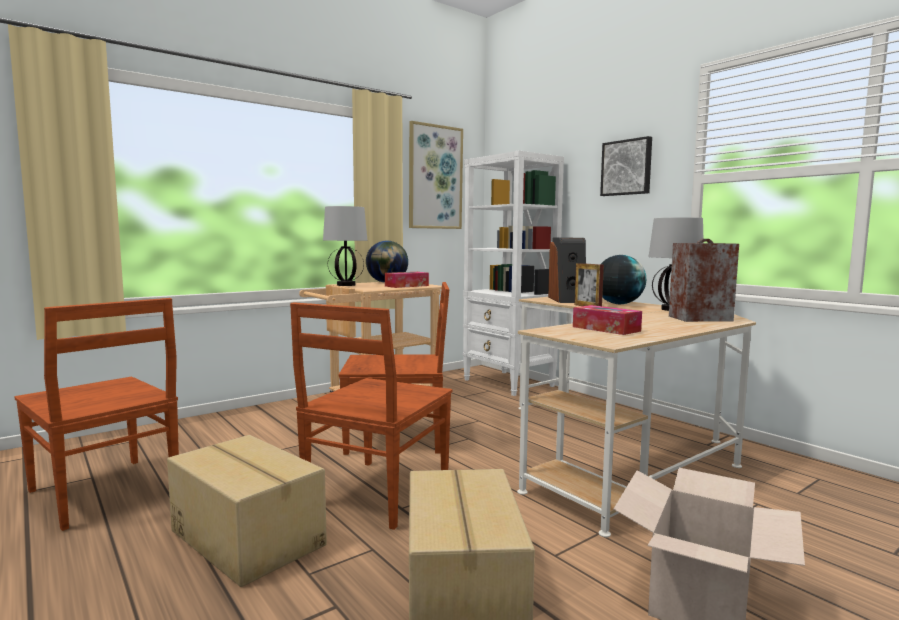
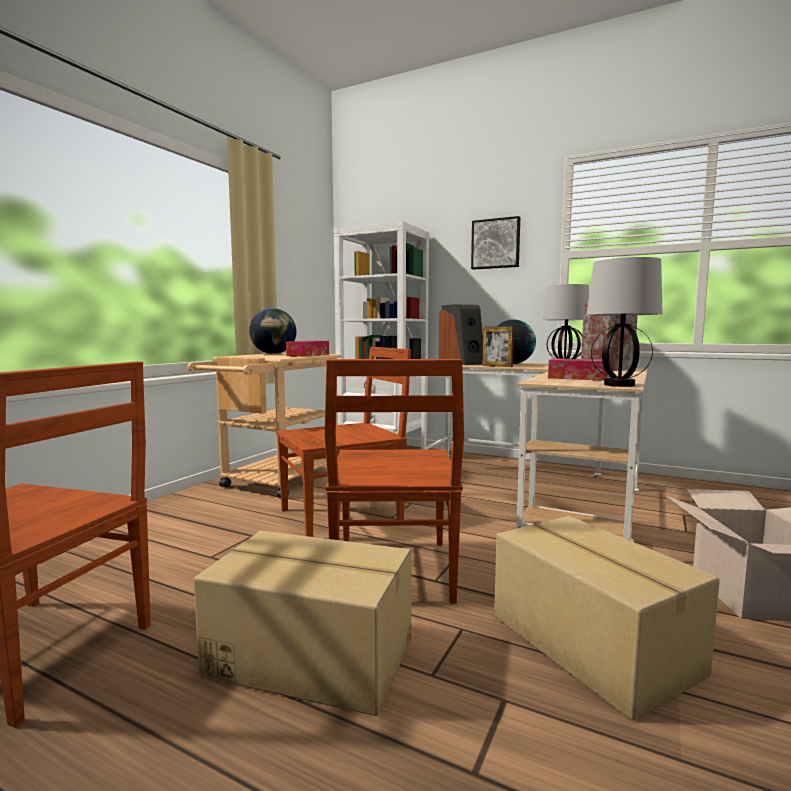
camera: 25 degrees left, 0 degrees up
(345, 285) = (242, 356): table lamp -> table lamp (619, 385)
(435, 177) = (296, 246): picture -> none

